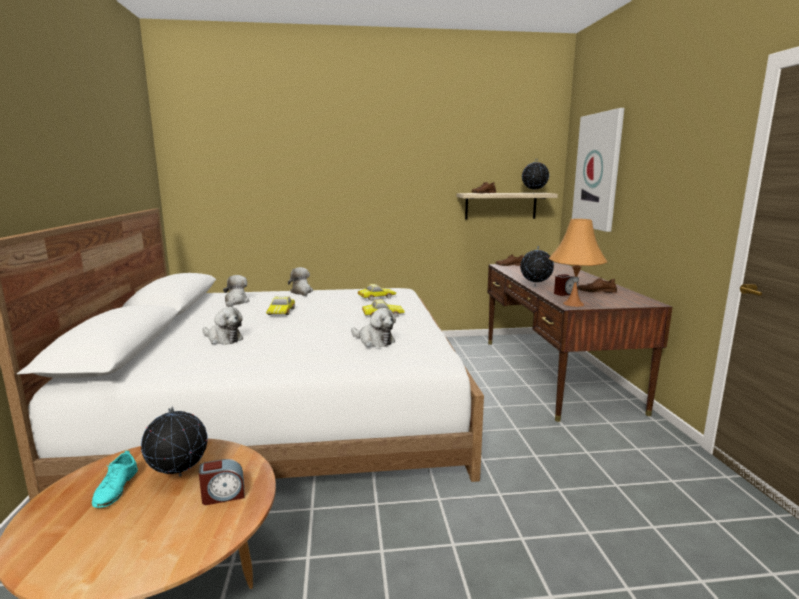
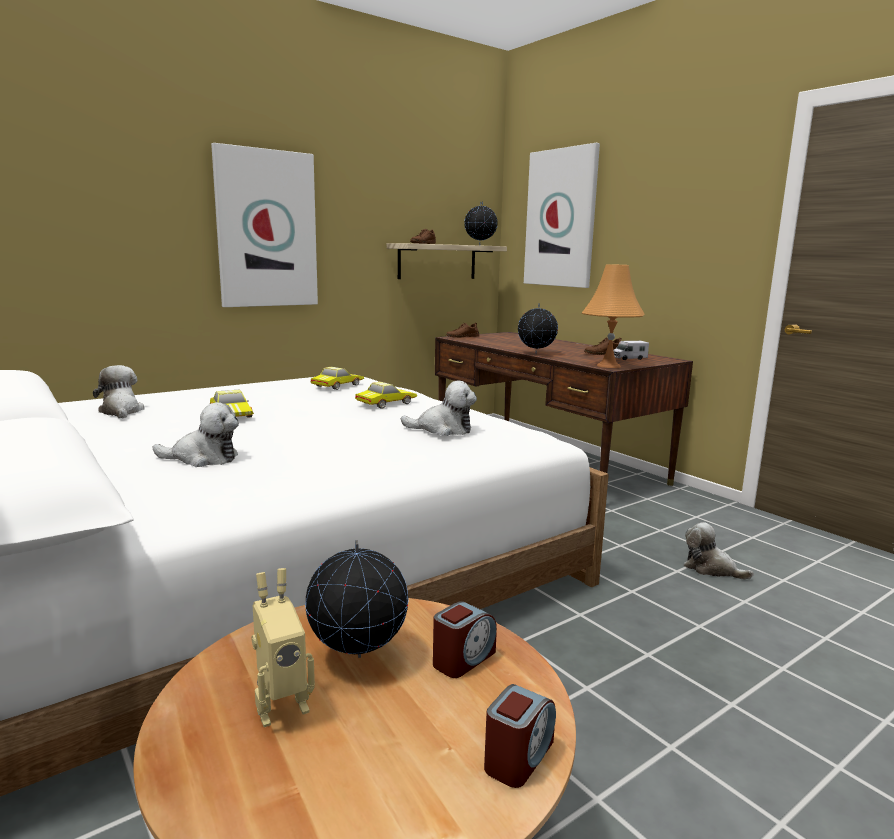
camera: 30 degrees left, 0 degrees up
(115, 488) = (280, 706): turquoise shoe -> toy robot
(301, 292) = (209, 390): plush toy -> plush toy (711, 569)
(364, 186) = (266, 229): none -> picture
(565, 293) = (580, 358): alarm clock -> alarm clock (518, 757)
(610, 298) = (629, 358): none -> toy truck

